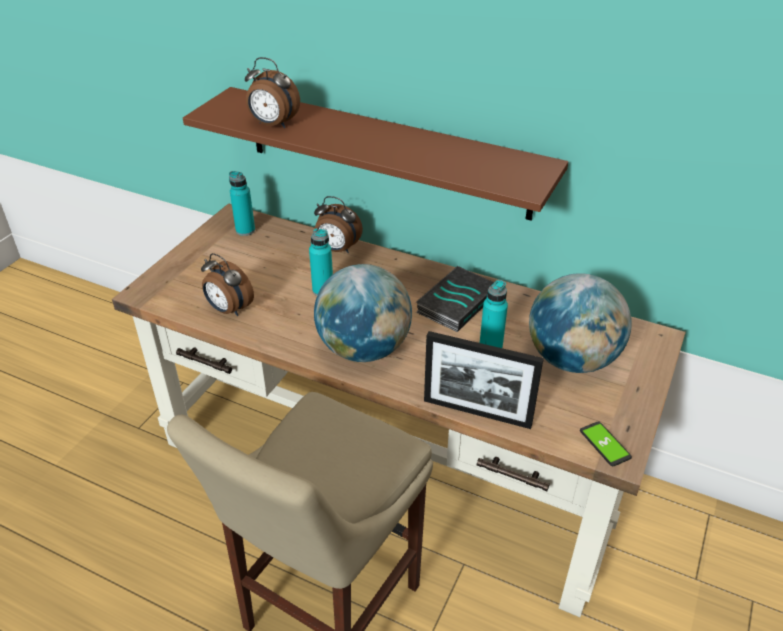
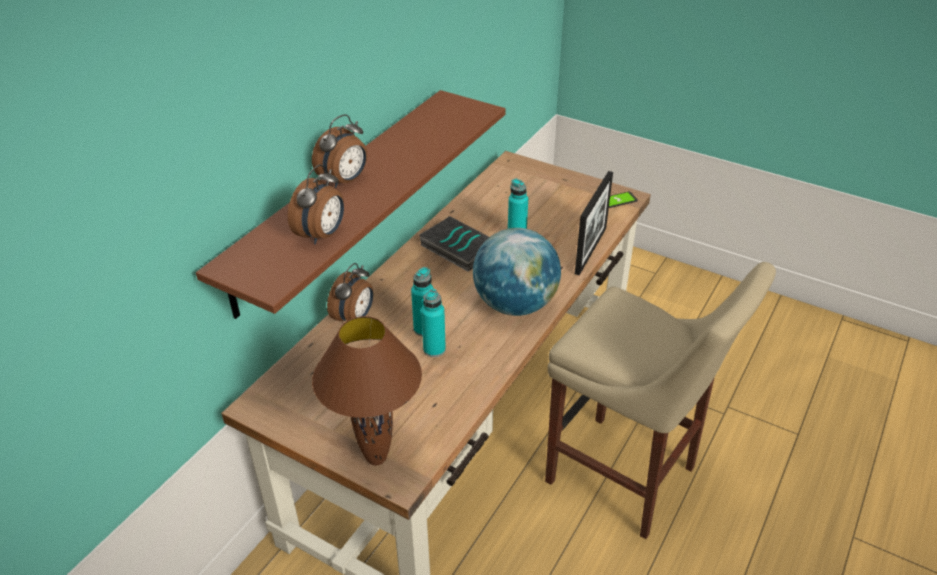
camera: 85 degrees left, 0 degrees up
(167, 279) = (377, 458): none -> brown table lamp
(229, 310) = (446, 398): alarm clock -> alarm clock (345, 181)
(245, 230) = (293, 392): turquoise bottle -> turquoise bottle (434, 349)
(572, 359) = (533, 201): globe -> none

